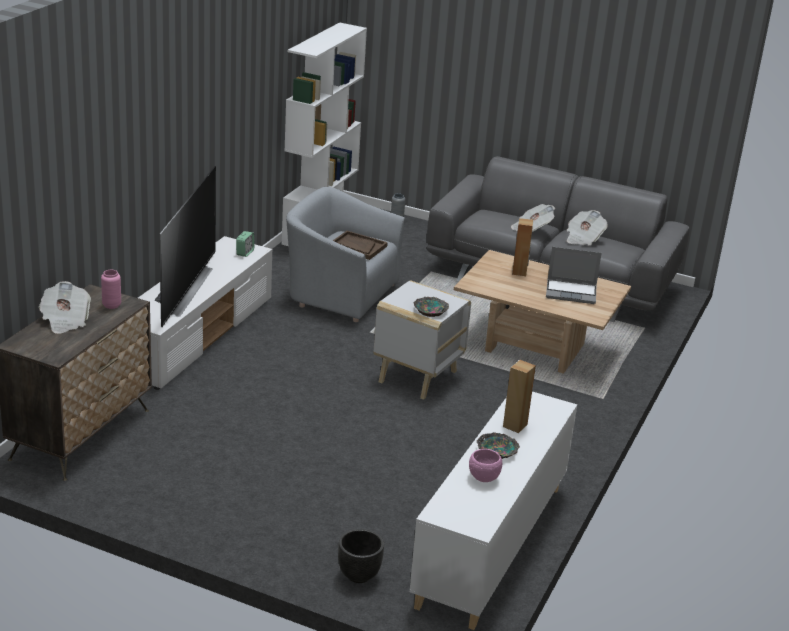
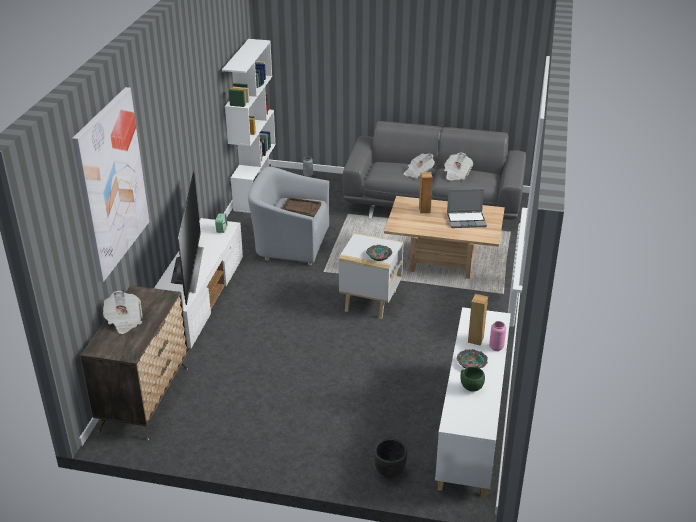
camera: 10 degrees left, 5 degrees up
(82, 144) = (111, 183): none -> picture
(111, 305) = (154, 301): pink vase -> pink vase (496, 347)
(483, 478) = (471, 387): pink bowl -> green bowl

